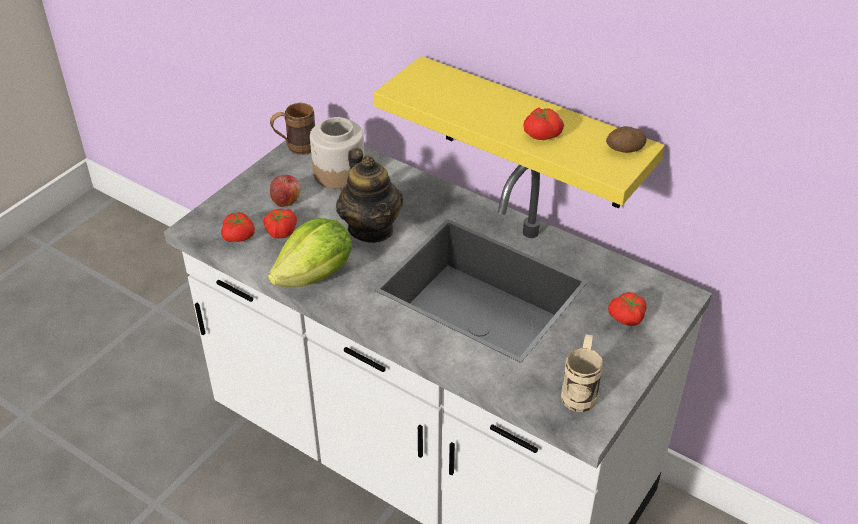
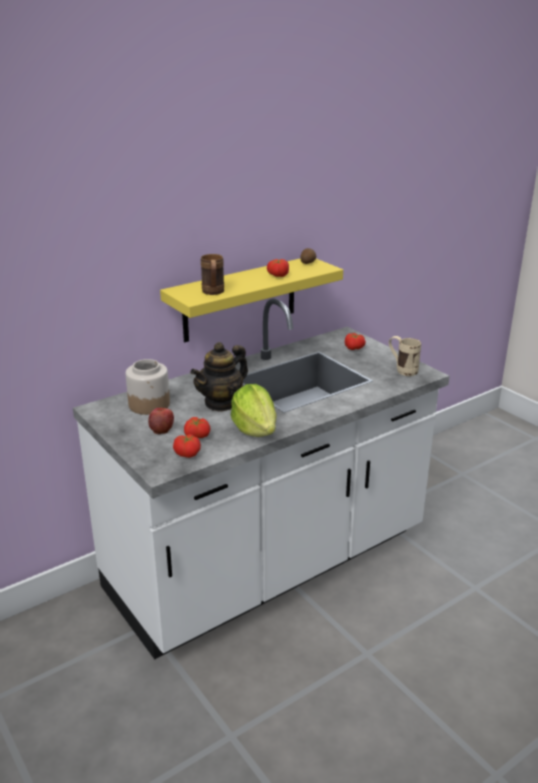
camera: 70 degrees left, 15 degrees down
(295, 148) = (101, 417): brown mug -> brown mug (213, 293)
(371, 228) = (221, 403): teapot -> teapot turned 135 degrees clockwise

